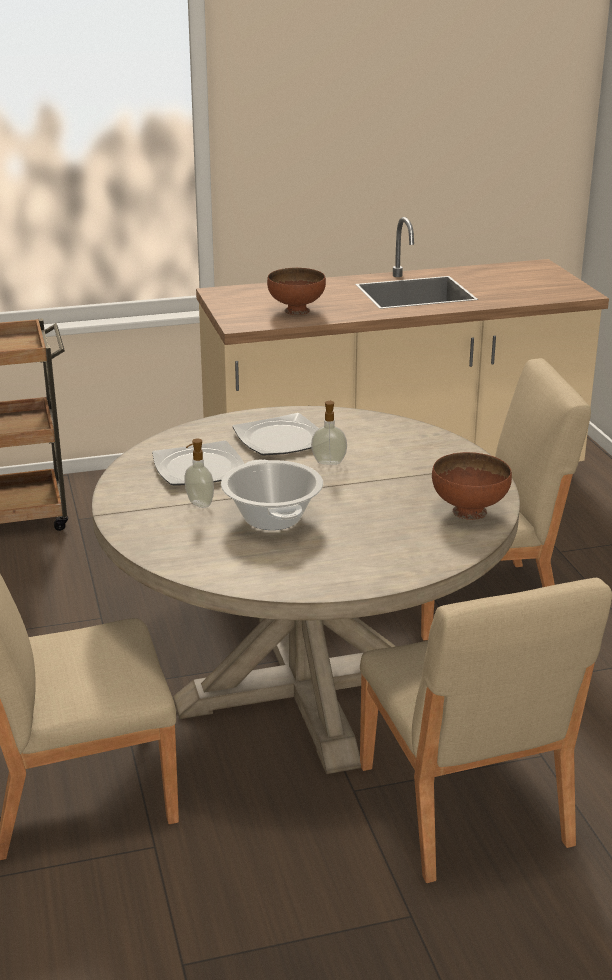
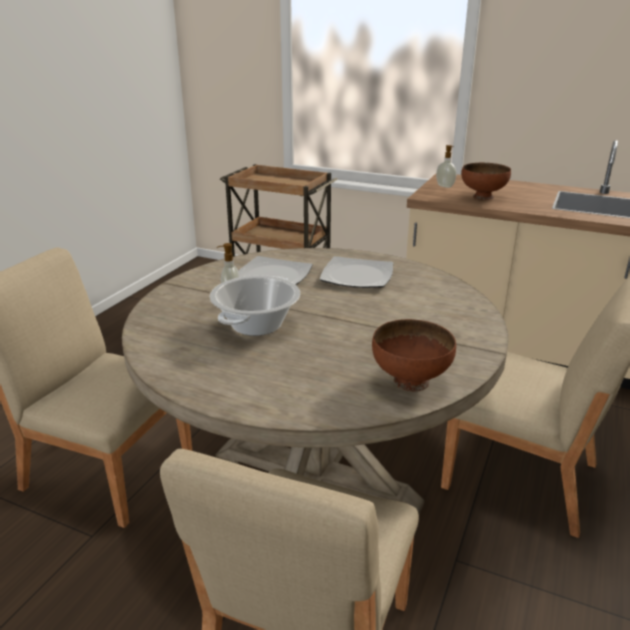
camera: 40 degrees right, 0 degrees up
(329, 462) = (363, 301): soap dispenser -> soap dispenser (445, 186)

